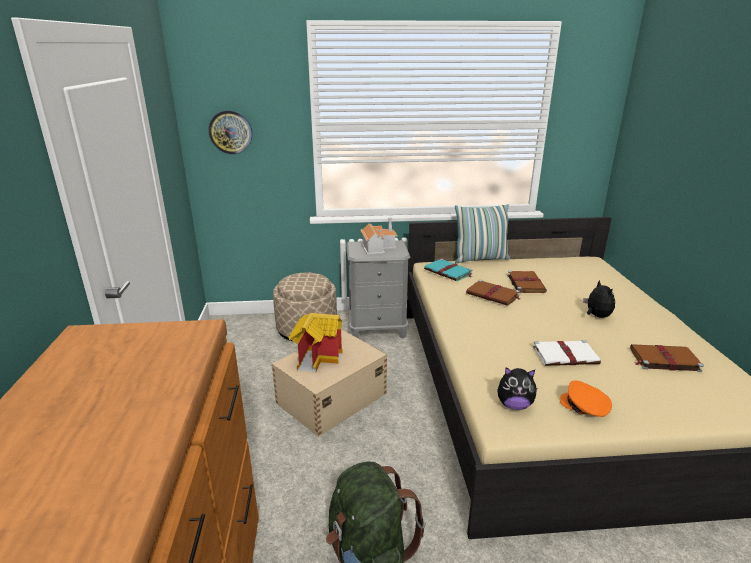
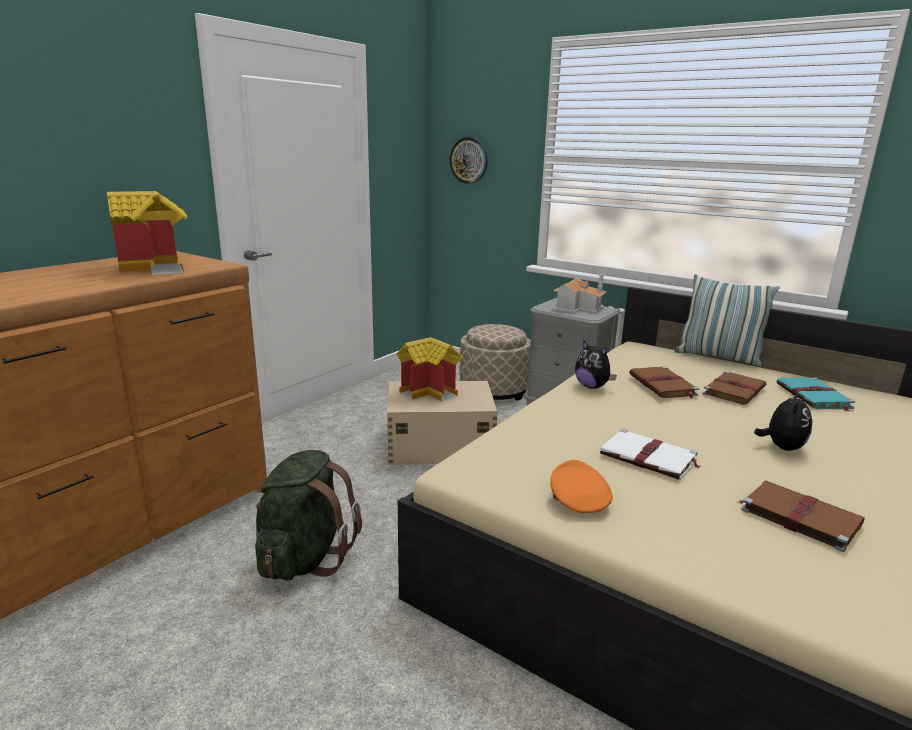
camera: 40 degrees right, 5 degrees down
(146, 360) = (160, 268): none -> toy house
(448, 272) = (647, 355): turquoise book -> turquoise book (814, 396)
(514, 405) = (500, 464): plush toy -> plush toy (592, 386)

